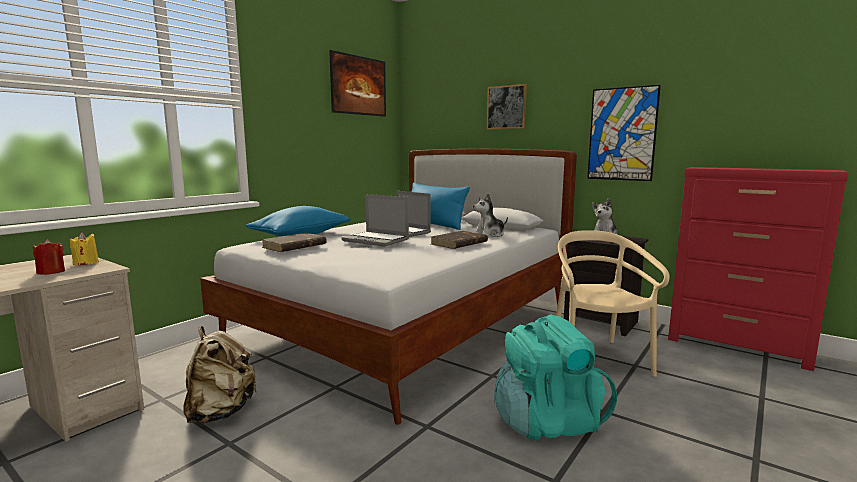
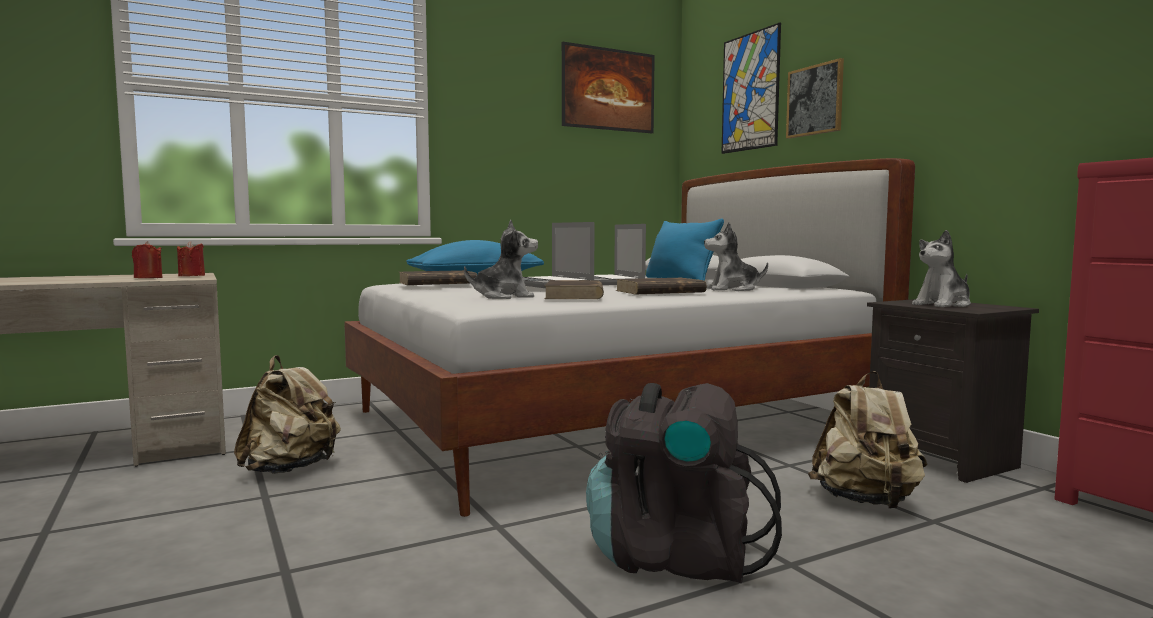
camera: 25 degrees right, 5 degrees down
(86, 263) = (191, 276): yellow candle -> red candle
(376, 260) = (504, 297): none -> plush toy
(421, 254) = (575, 295): none -> brown book
(547, 422) = (676, 557): turquoise backpack -> black backpack
(596, 359) = (866, 502): beige chair -> beige backpack
(622, 134) = (993, 121): picture -> picture (750, 92)

